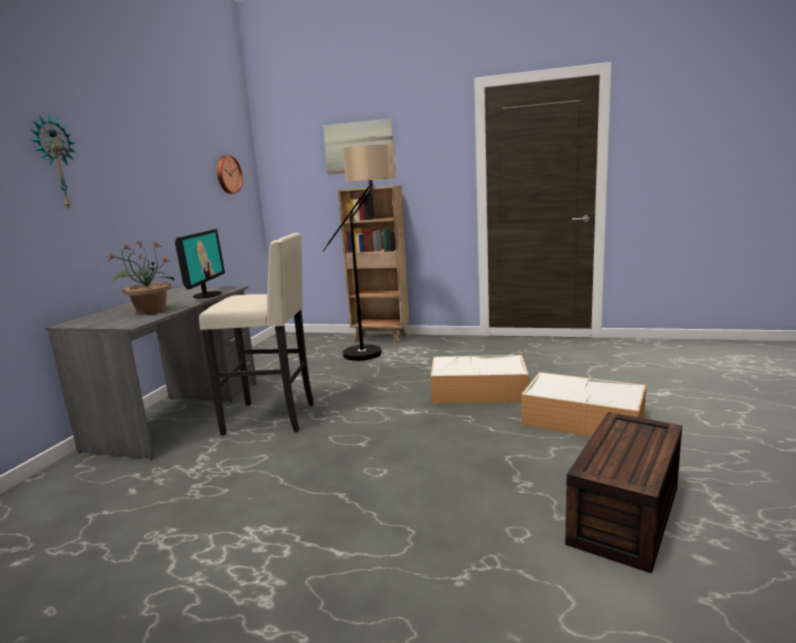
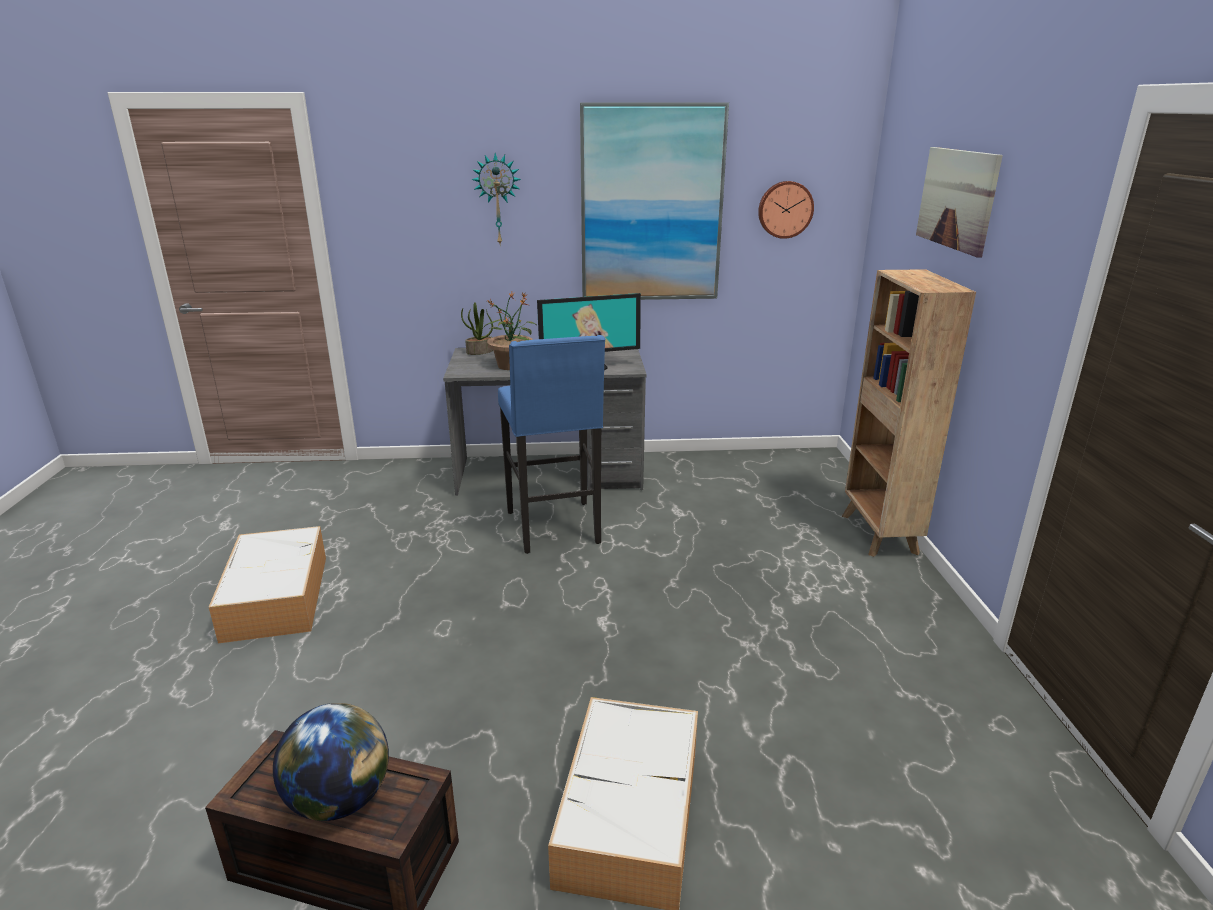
camera: 70 degrees right, 10 degrees up
(84, 320) = (479, 352): none -> potted plant
(164, 170) = (651, 205): none -> picture
(272, 418) = (555, 528): beige stool -> blue stool
(373, 357) = (790, 547): floor lamp -> none
(477, 391) = (700, 674): storage box -> storage box (276, 596)
(639, 443) = (340, 800): none -> globe

